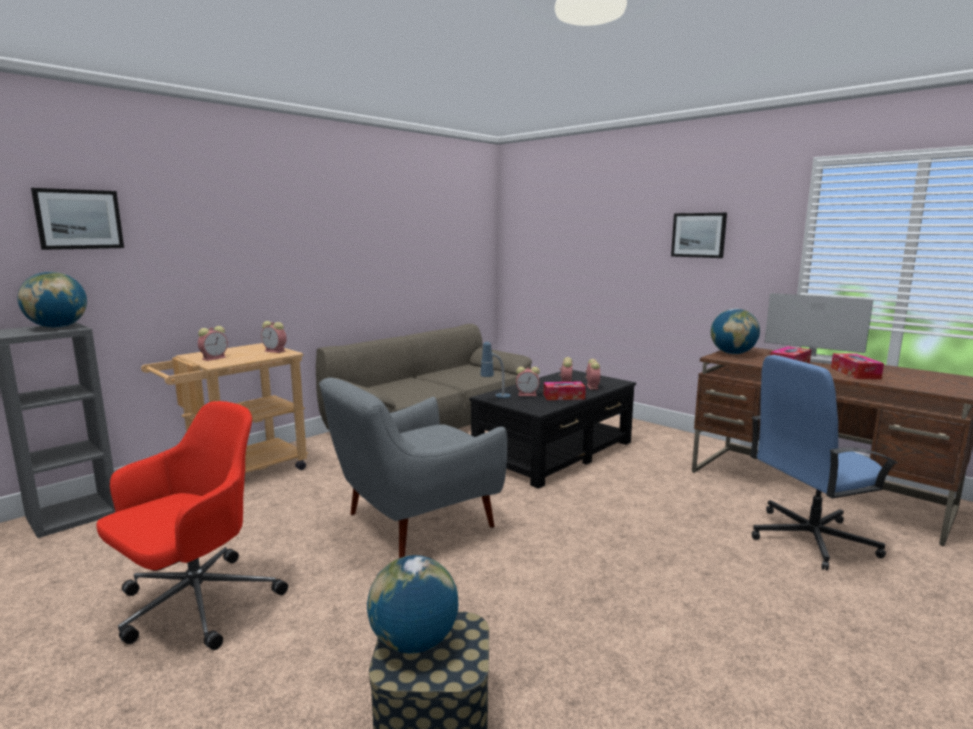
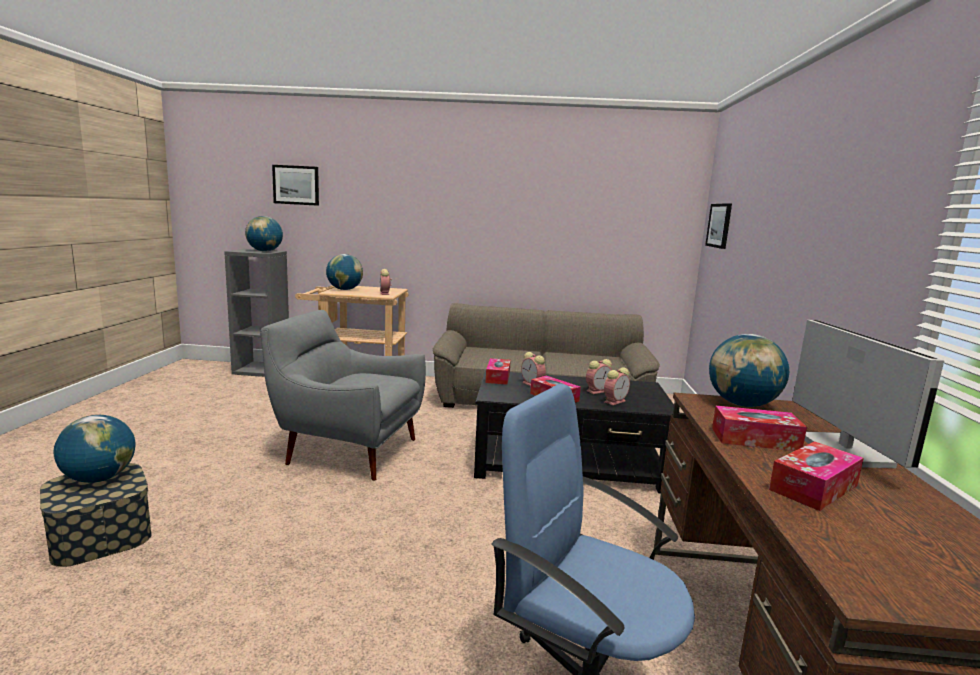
camera: 50 degrees right, 0 degrees up
(195, 605) = (188, 429): red office chair -> none
(215, 358) = (345, 289): alarm clock -> globe
(495, 398) = (498, 377): table lamp -> tissue box
(698, 235) = (834, 223): picture -> picture (719, 225)

